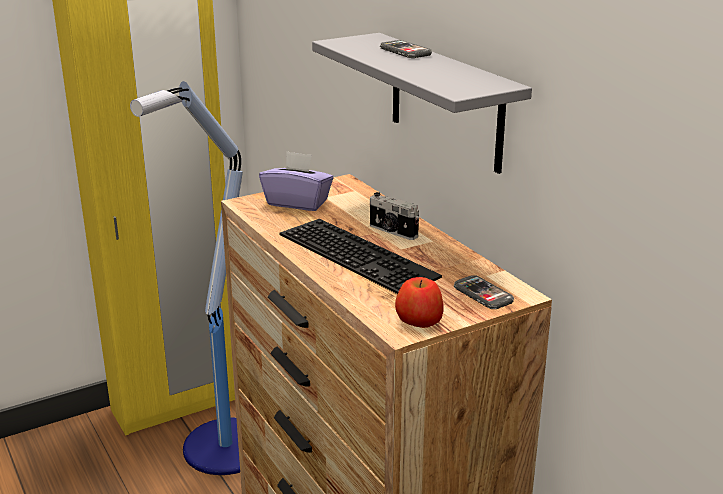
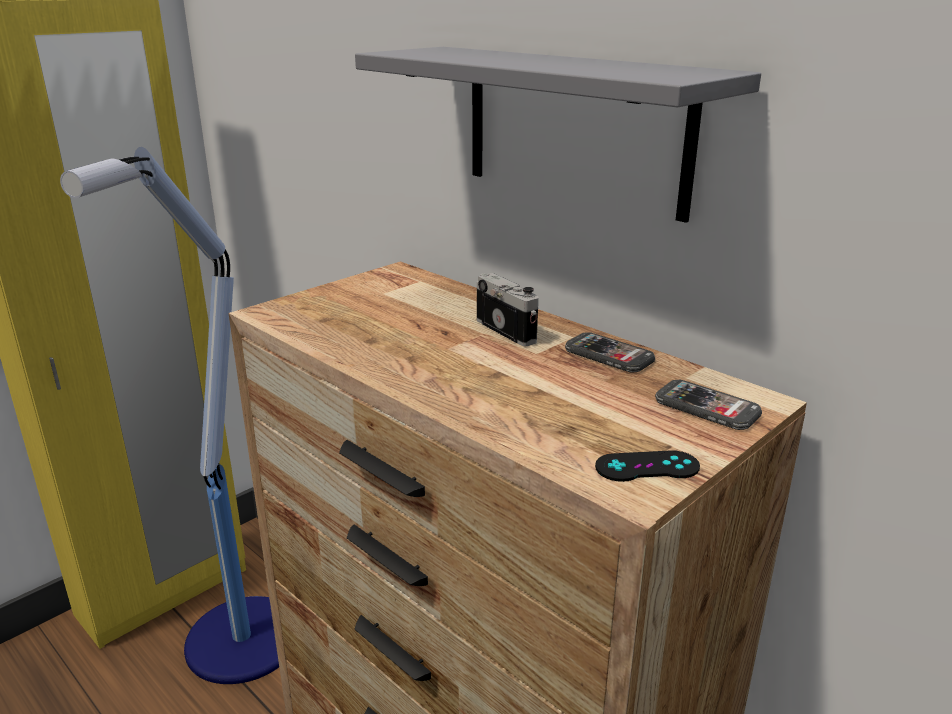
camera: 15 degrees left, 0 degrees up
(297, 203) = (347, 304): purple tissue box -> none
(360, 254) = (483, 368): keyboard -> none
(392, 232) = (508, 330): camera -> camera turned 150 degrees counterclockwise
(405, 51) = (510, 55): phone -> phone (609, 355)
(419, 321) = (647, 467): apple -> black game controller

